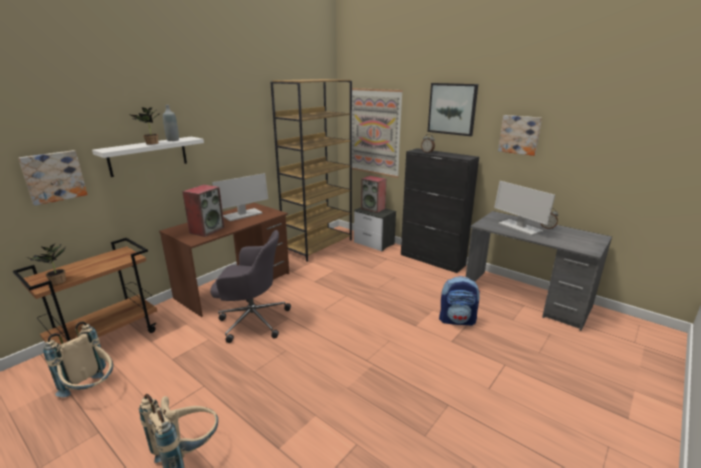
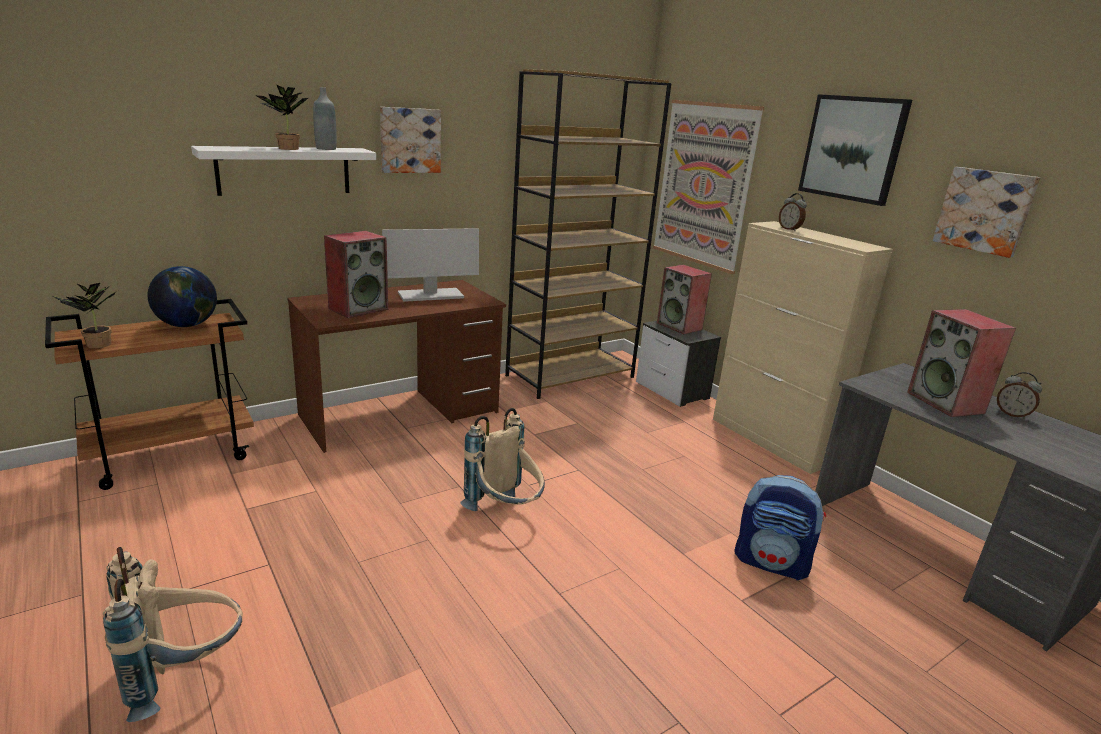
camera: 15 degrees right, 0 degrees up
(53, 176) = (125, 180): picture -> picture (409, 140)
(92, 391) = (109, 529): beige backpack -> beige backpack (505, 512)
(106, 258) = (187, 325): none -> globe
(252, 320) = (399, 475): grey office chair -> none
(432, 260) = (771, 441): black cabinet -> beige cabinet
(519, 227) = (946, 403): monitor -> speaker

